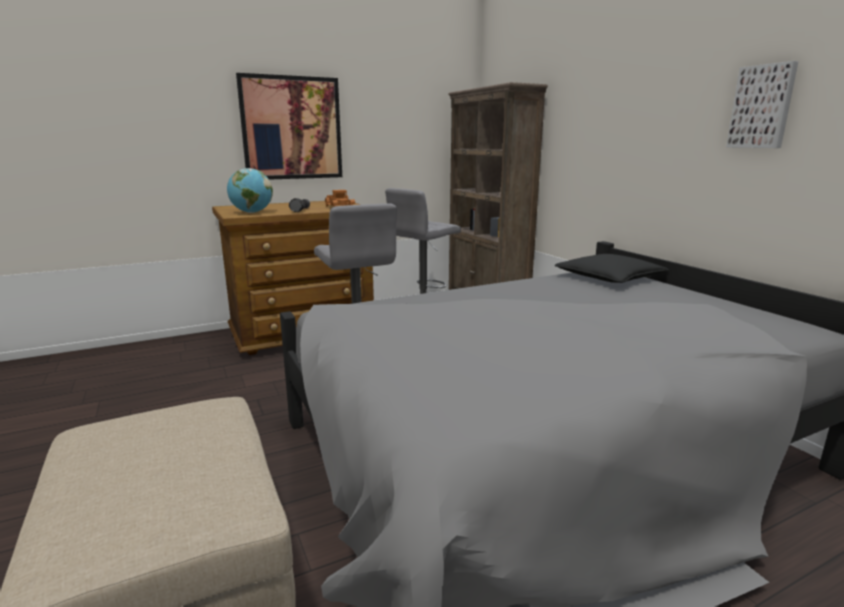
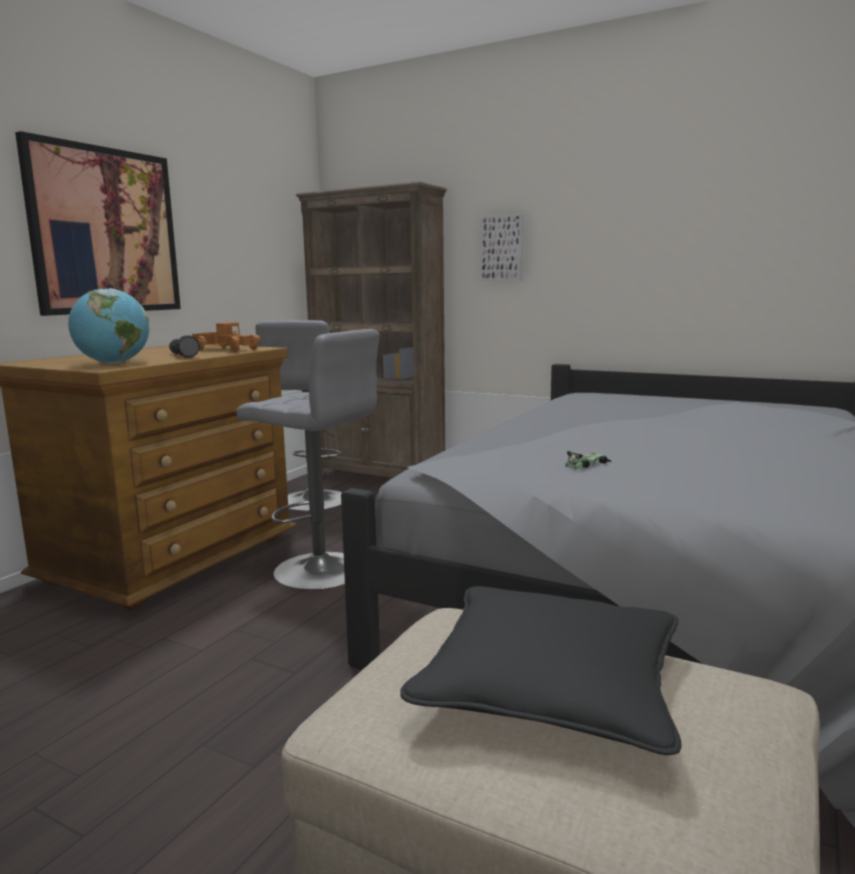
camera: 35 degrees left, 5 degrees down
(405, 329) = (586, 464): none -> toy car
(609, 277) = (602, 397): black pillow -> black pillow (551, 680)
(762, 107) = (728, 212): picture -> picture (503, 248)

